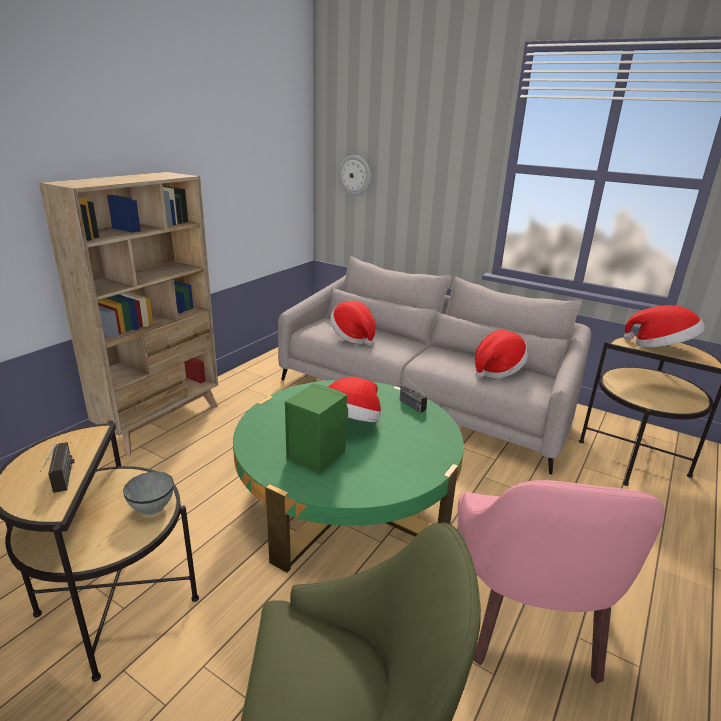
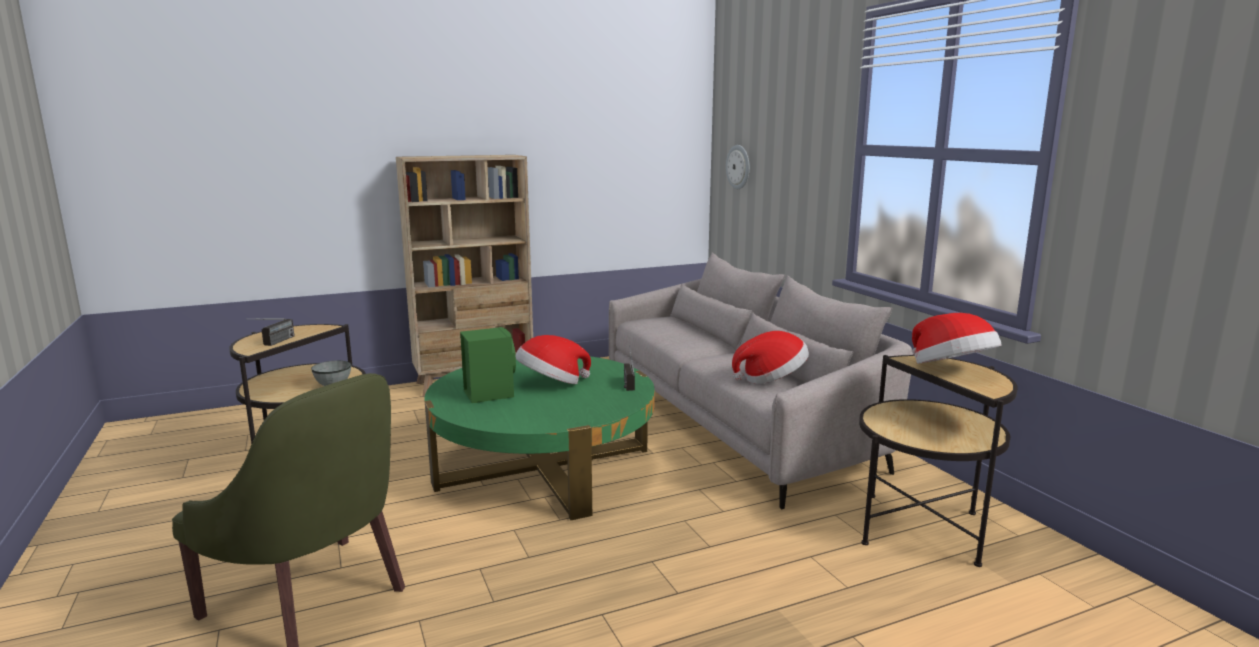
camera: 35 degrees right, 10 degrees down
(353, 337) = (667, 332): hat -> none
(529, 620) = (575, 587): pink armchair -> none

